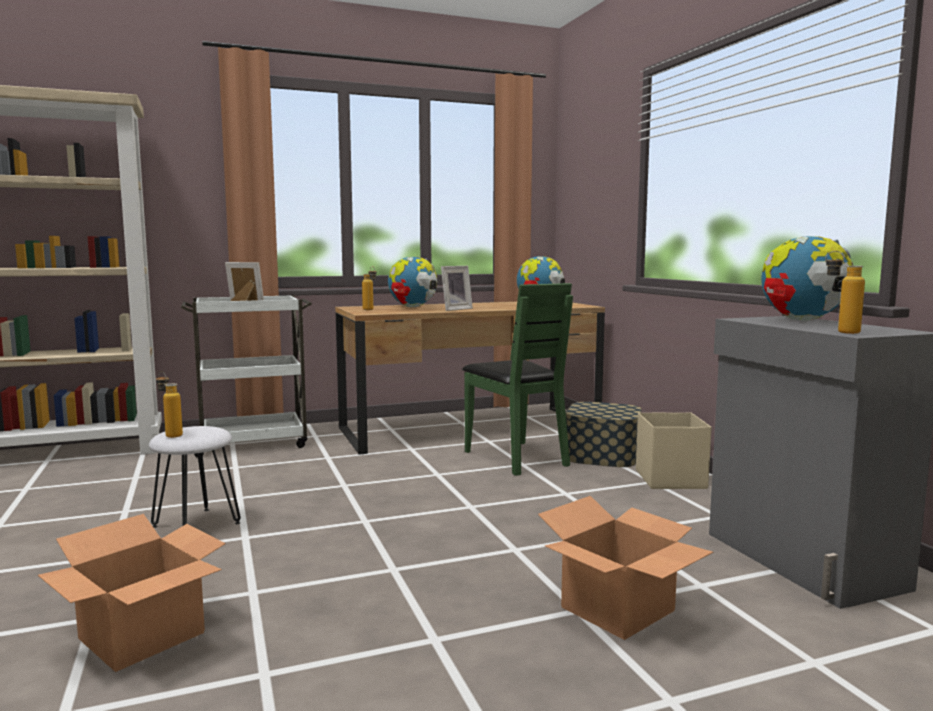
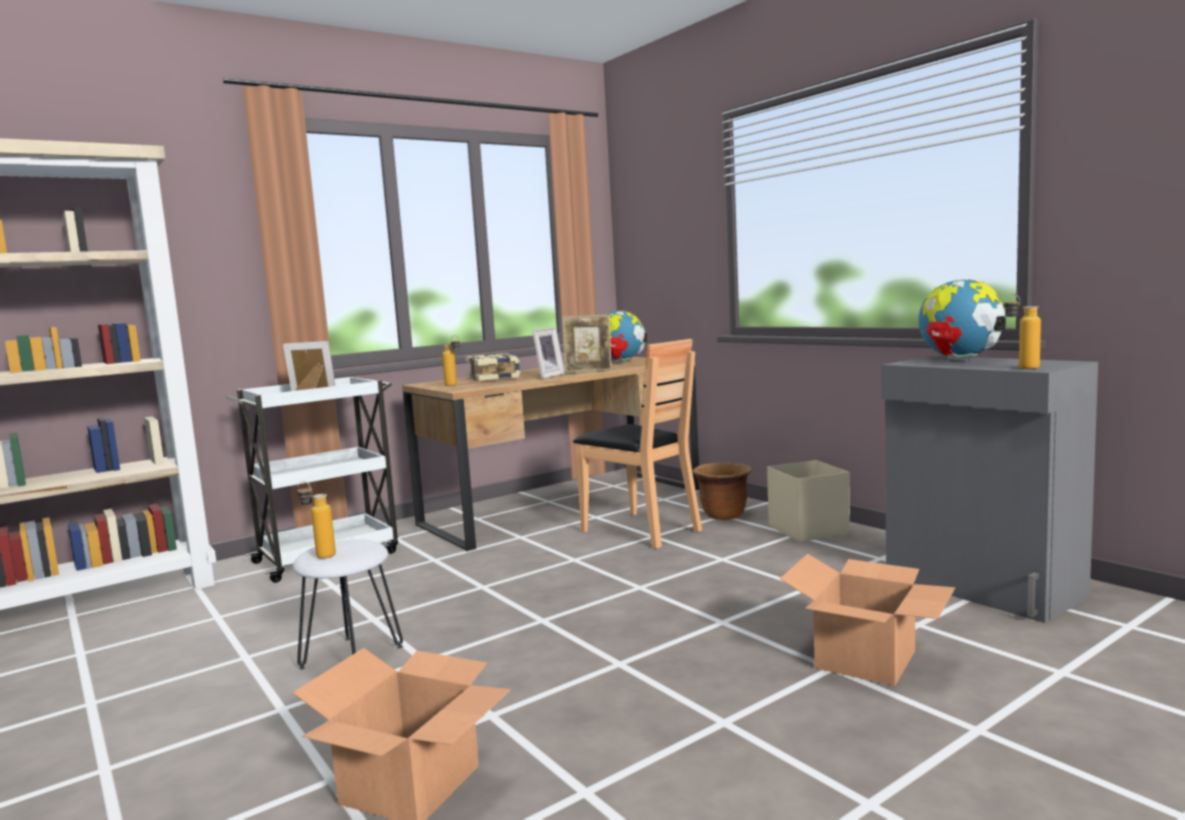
camera: 15 degrees left, 0 degrees up
(413, 307) = (494, 378): globe -> book
(496, 308) = (588, 371): none -> picture frame
(516, 458) = (641, 530): green chair -> brown chair
(602, 455) = (724, 515): storage box -> brown planter

